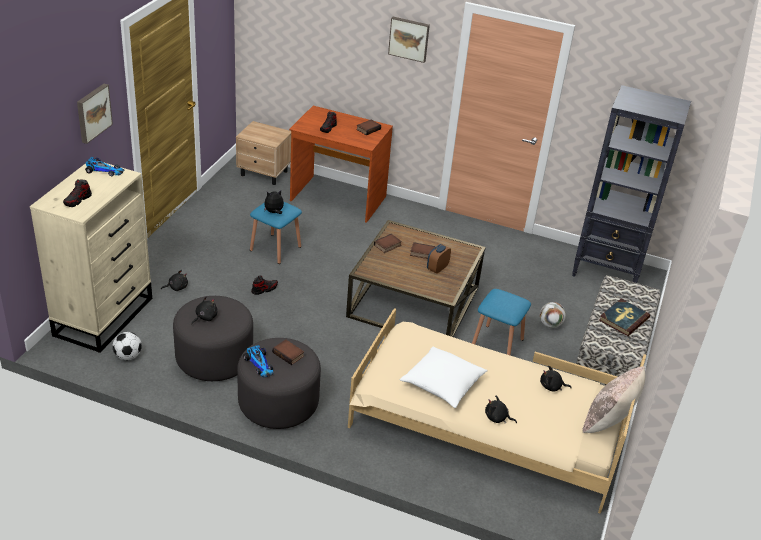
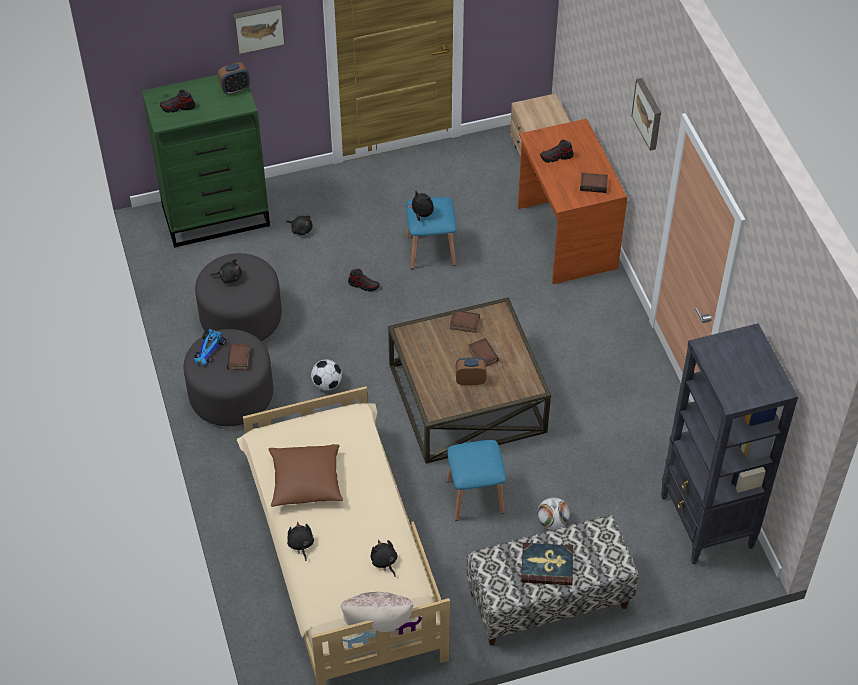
camera: 55 degrees right, 15 degrees up
(104, 170) = (235, 89): toy car -> alarm clock
(104, 316) = (217, 216): beige dresser -> green dresser
(128, 356) = (187, 266): football -> football (327, 384)
(442, 384) = (306, 482): white pillow -> brown pillow

